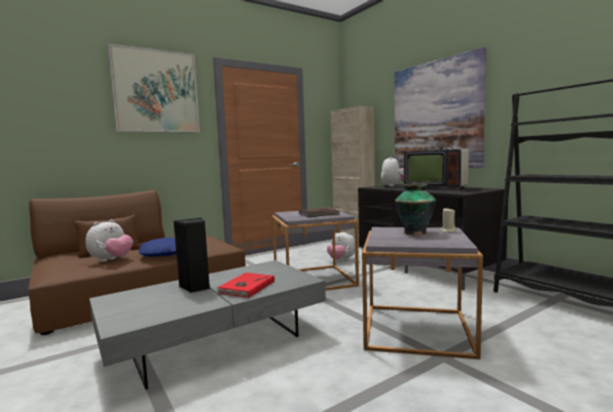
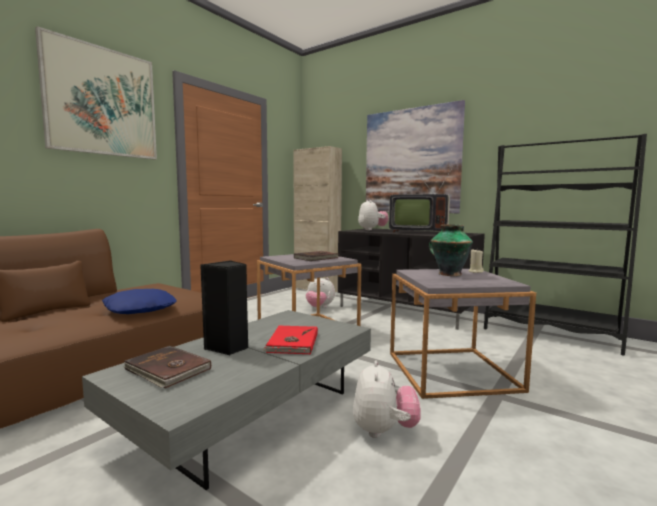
camera: 20 degrees left, 0 degrees up
(111, 260) = (66, 322): plush toy -> plush toy (384, 431)
(140, 299) = (167, 370): none -> brown book

